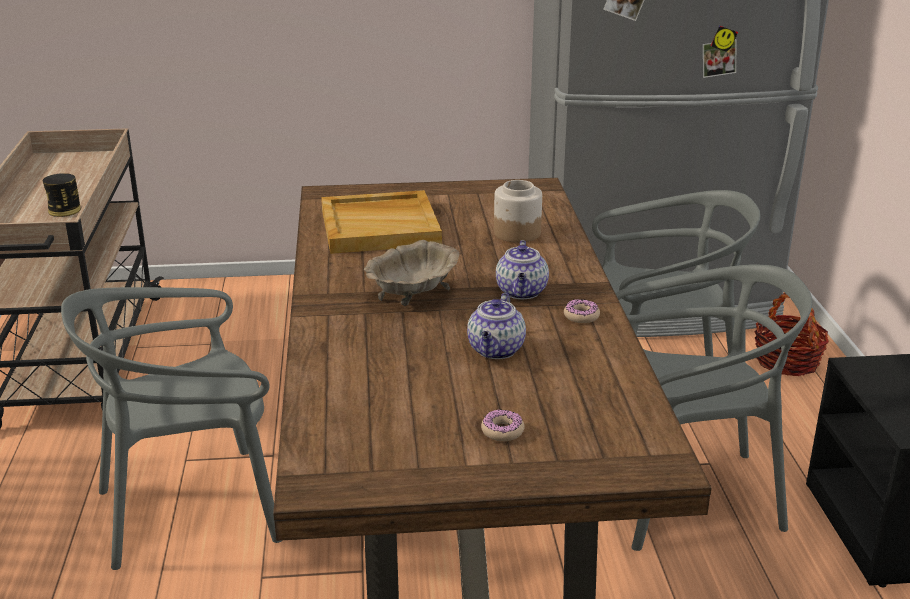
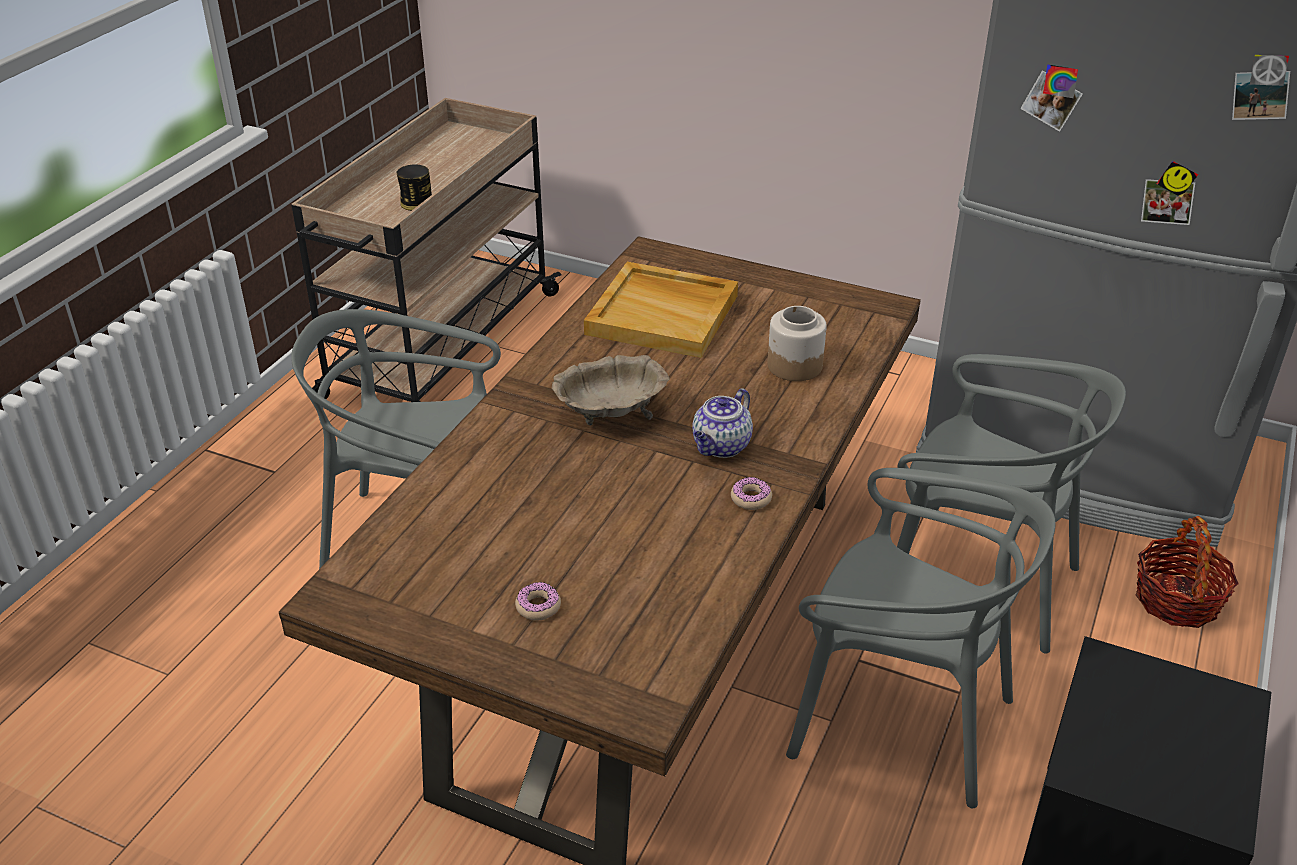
camera: 30 degrees right, 10 degrees up
(496, 351) = (624, 511): teapot -> none

